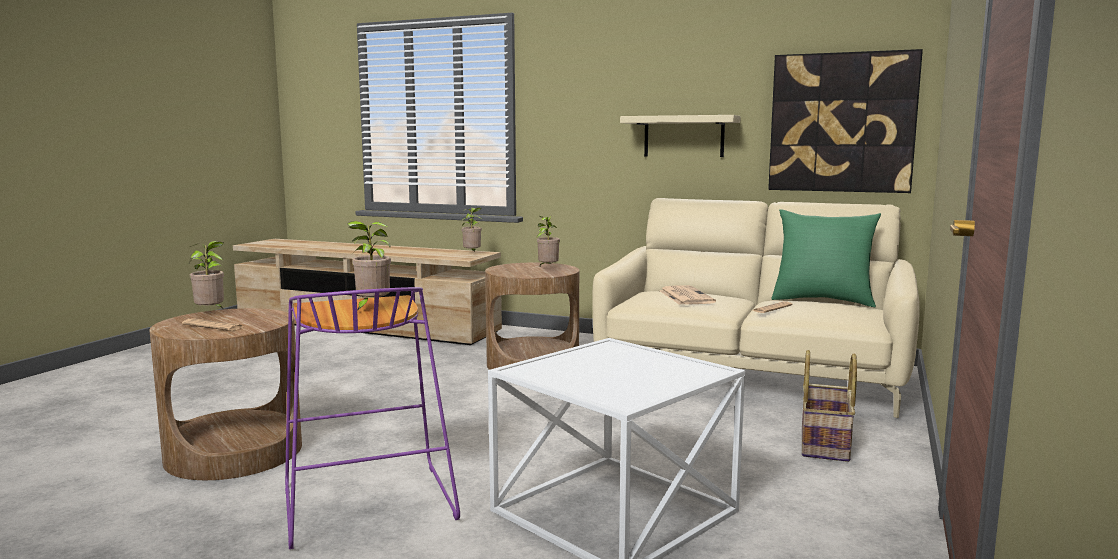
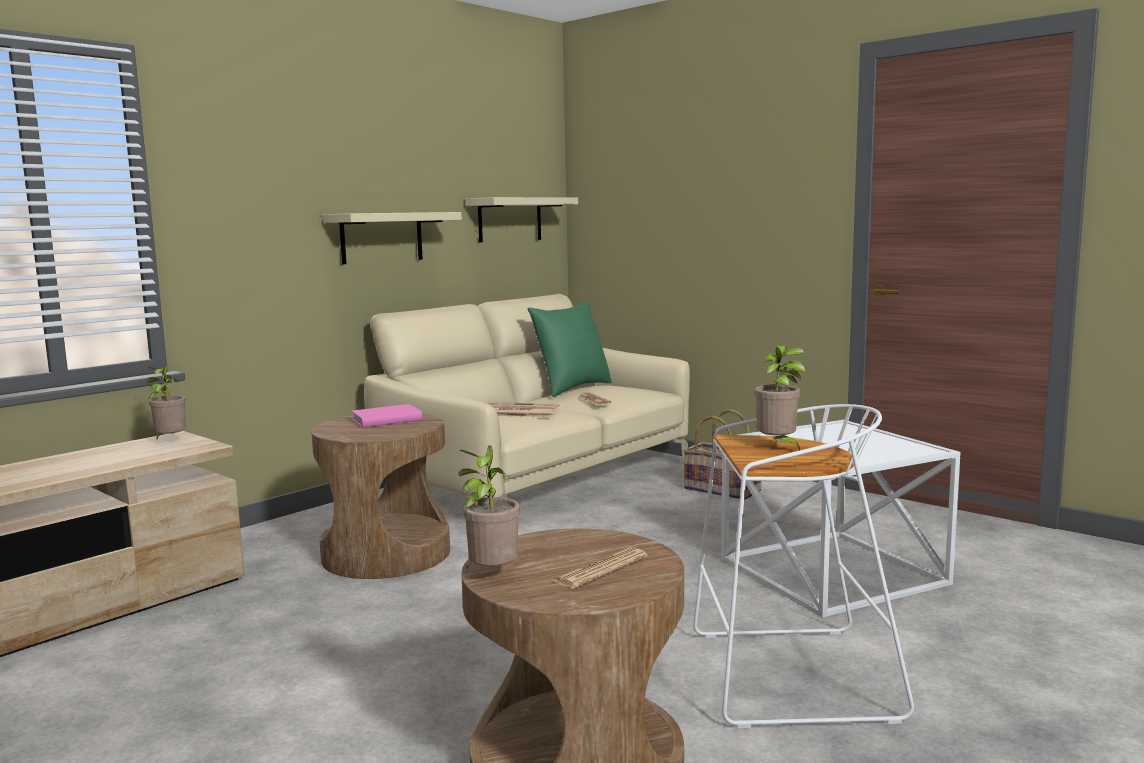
camera: 70 degrees left, 0 degrees up
(366, 502) = (788, 677): purple stool -> white stool
(547, 269) = (386, 420): potted plant -> pink book
(842, 123) = (510, 219): picture -> beige shelf

